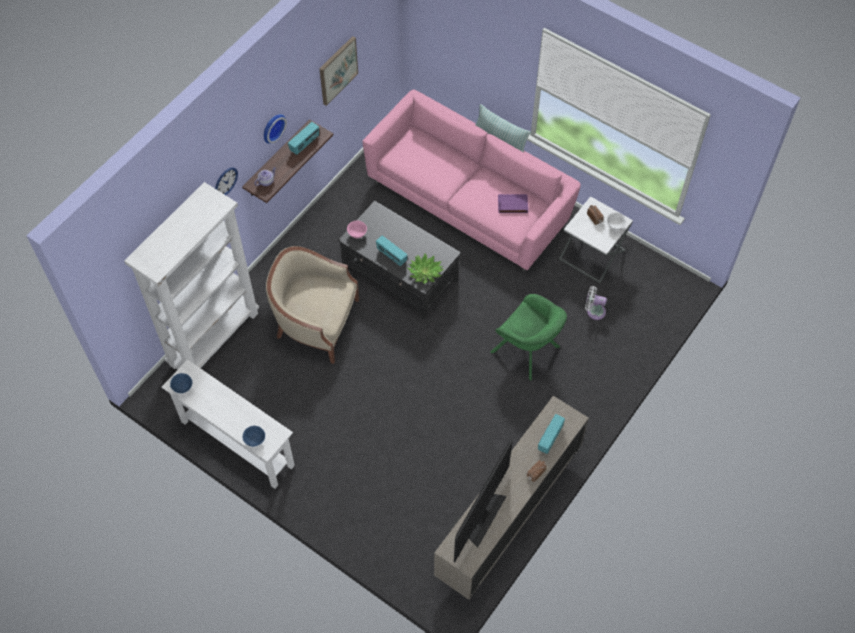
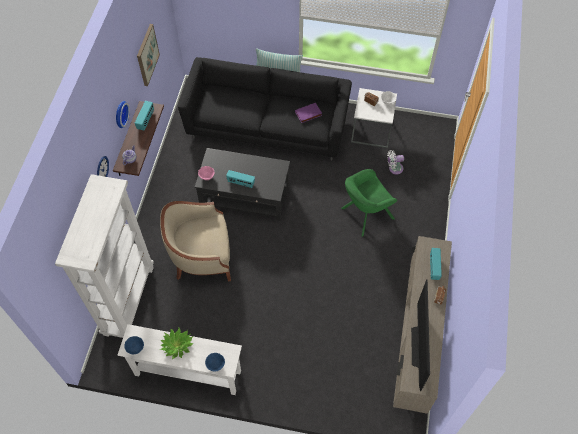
camera: 25 degrees left, 0 degrees up
(425, 272) = (272, 185): potted plant -> potted plant (177, 345)
(469, 201) = (267, 126): pink sofa -> black sofa
(528, 351) = (365, 214): green armchair -> green armchair turned 135 degrees clockwise

